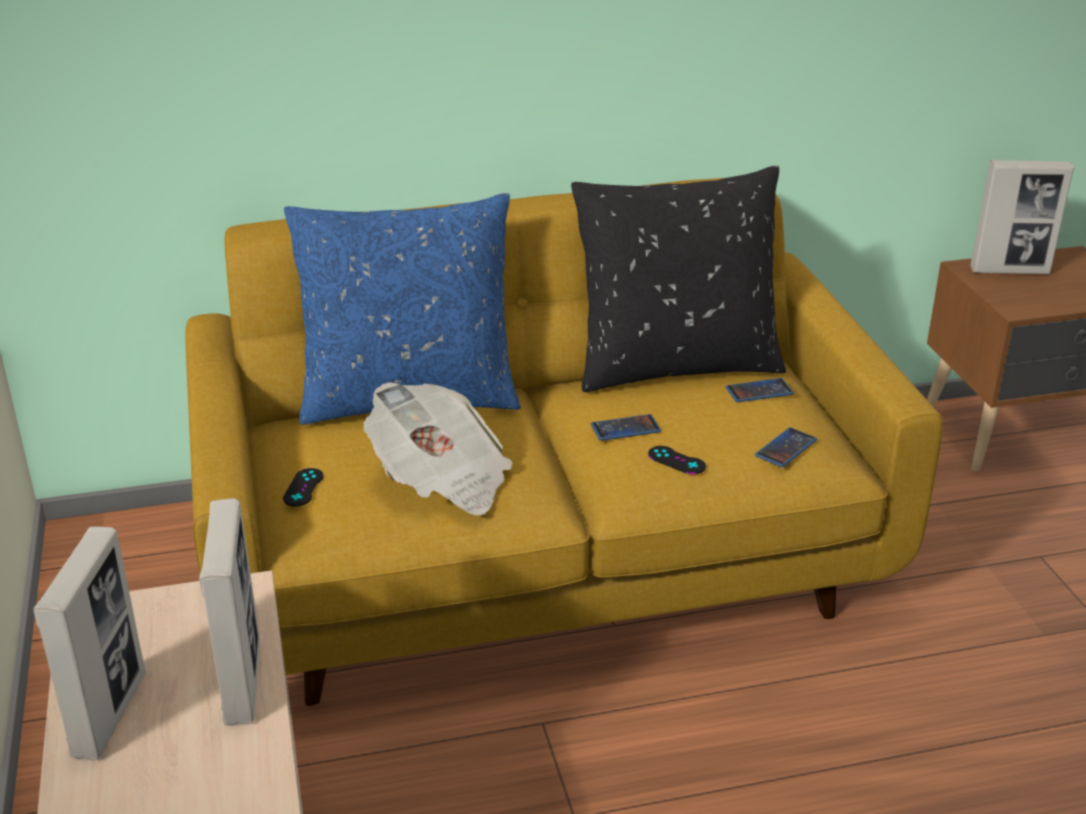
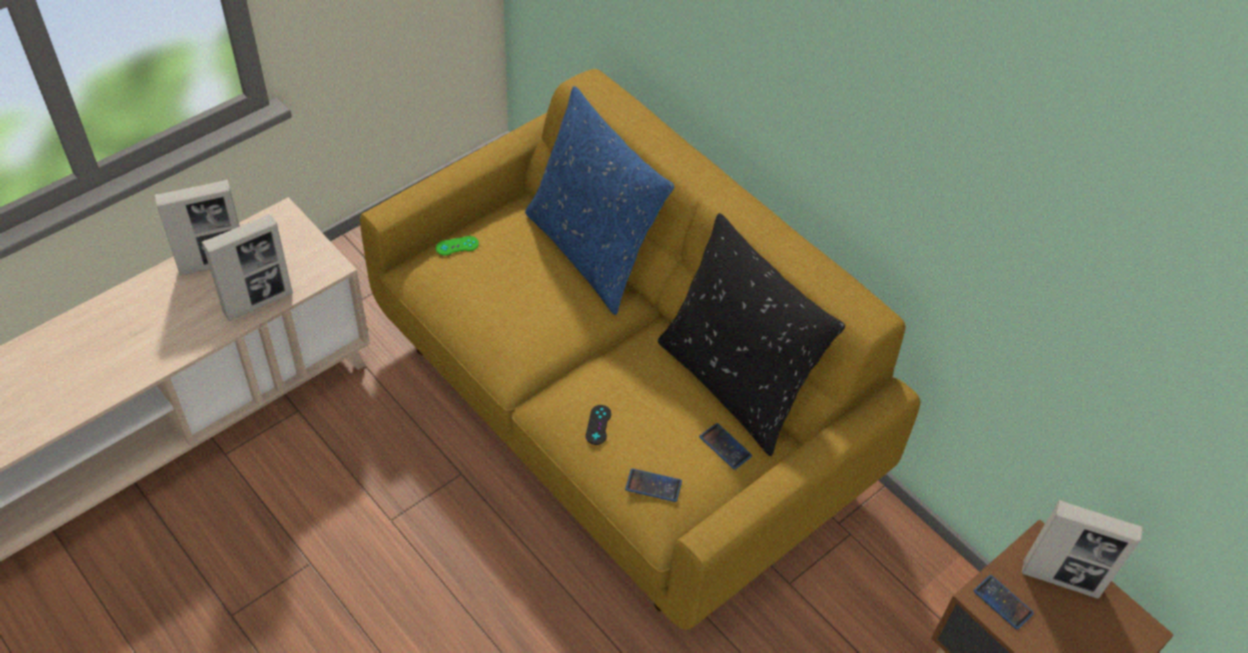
camera: 60 degrees right, 20 degrees up
(303, 487) = (457, 246): black game controller -> green game controller
(441, 480) = (503, 308): newspaper -> none
(625, 428) = (622, 382): phone -> phone (1003, 602)
(1010, 271) = (1061, 579): picture frame -> picture frame turned 45 degrees counterclockwise

